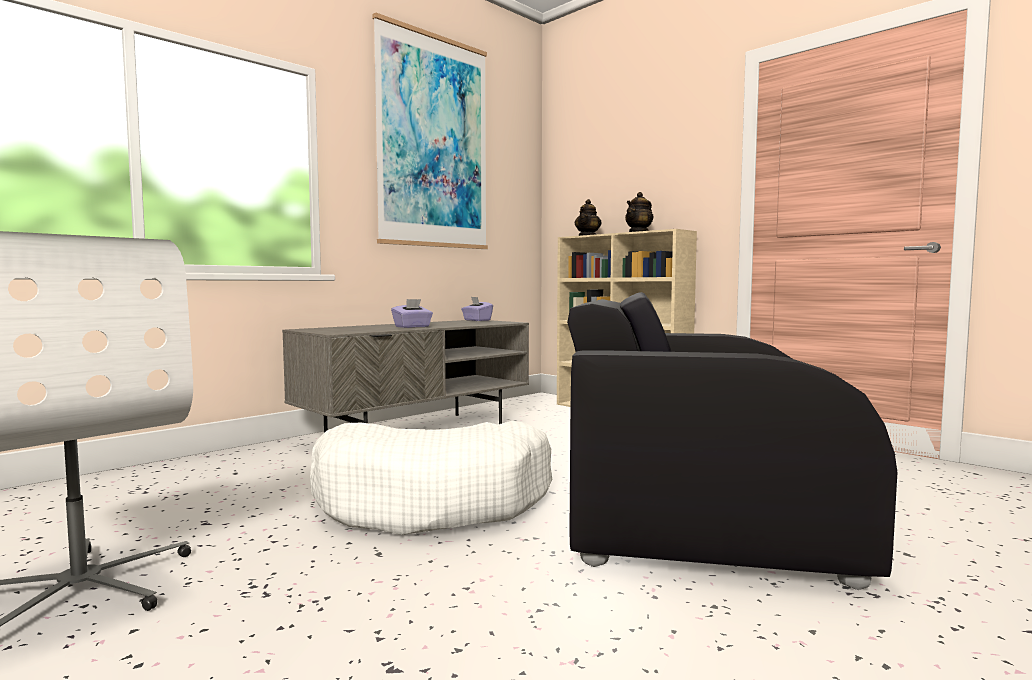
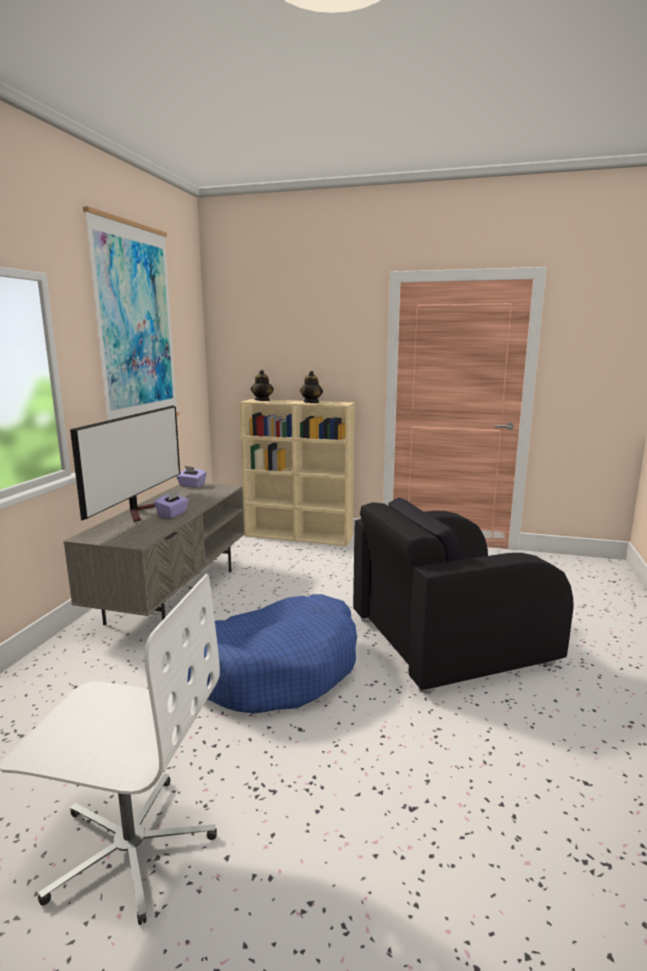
camera: 30 degrees left, 10 degrees up
(391, 325) = (143, 510): none -> television
(434, 501) = (278, 669): white dog bed -> blue dog bed

